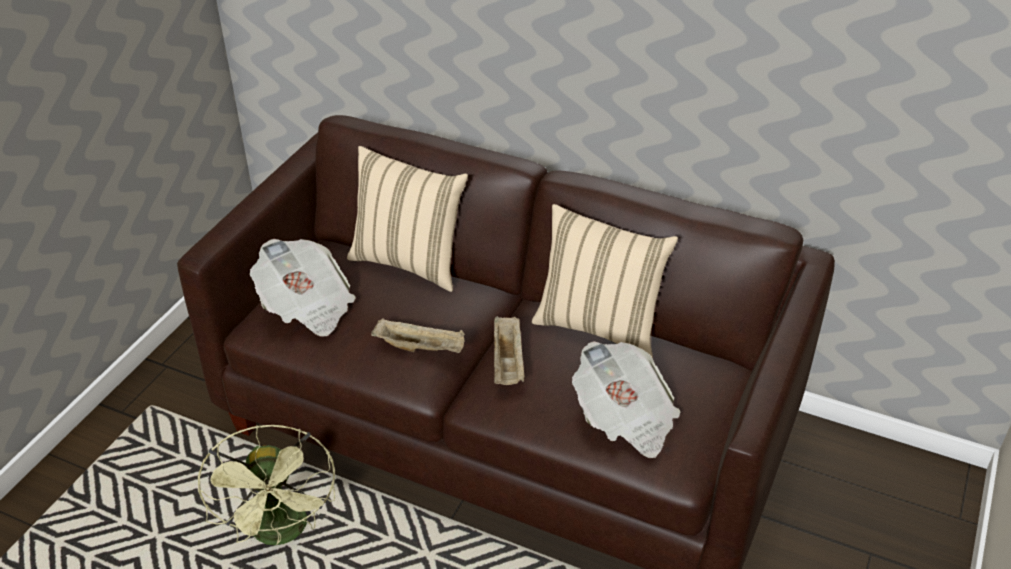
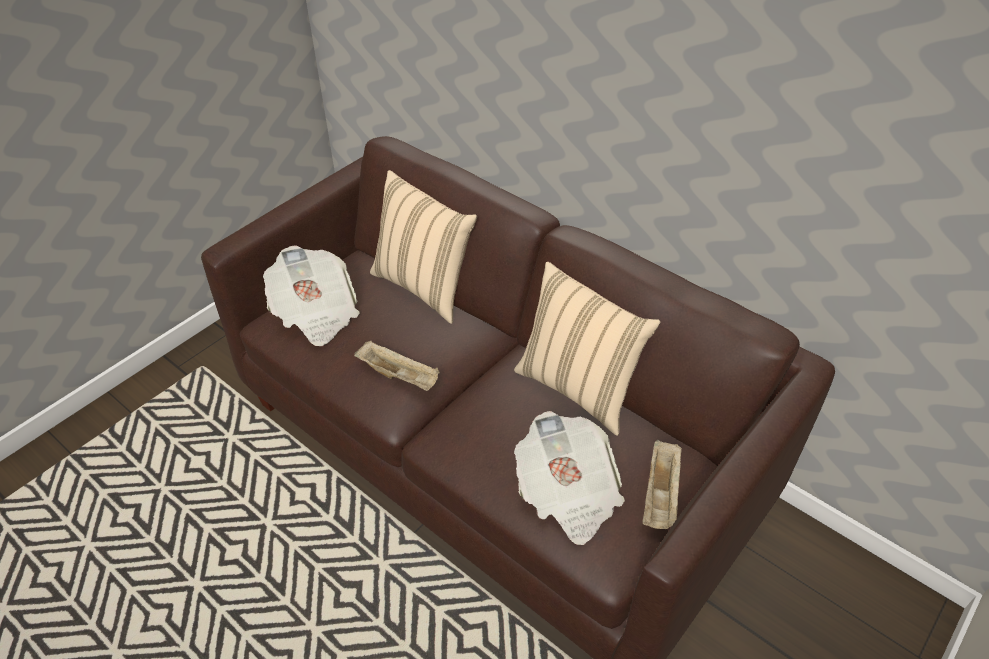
camera: 15 degrees right, 5 degrees up
(283, 534) = (265, 511): green fan -> none
(508, 363) = (476, 408): beige tray -> beige tray (661, 495)

